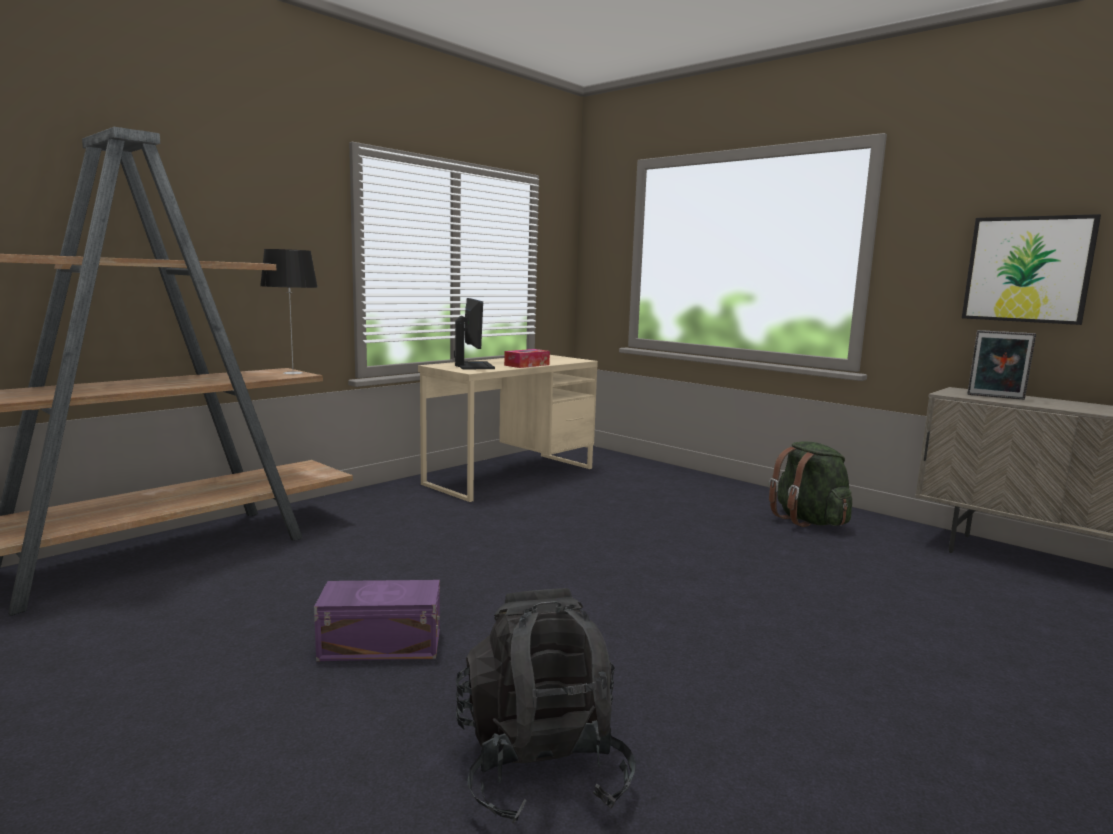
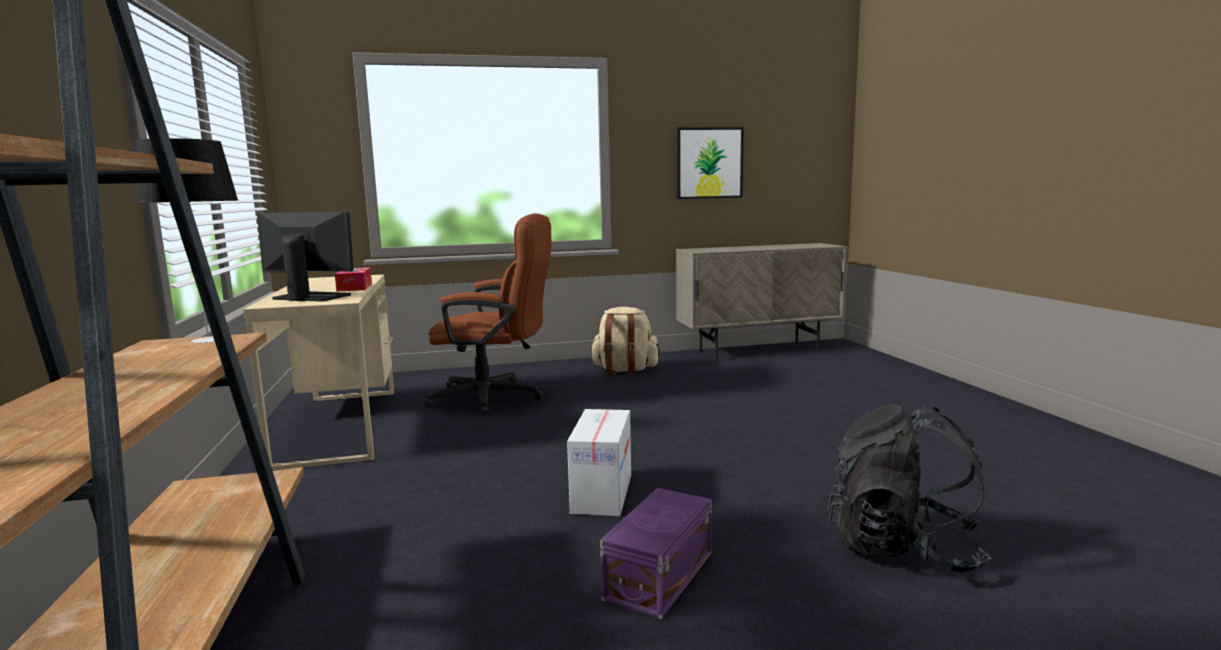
camera: 55 degrees left, 0 degrees up
(501, 587) = (602, 493): none -> cardboard box
(638, 497) = (496, 398): none -> brown office chair
(808, 521) = (624, 371): green backpack -> beige backpack
(995, 397) = (720, 249): picture frame -> none

